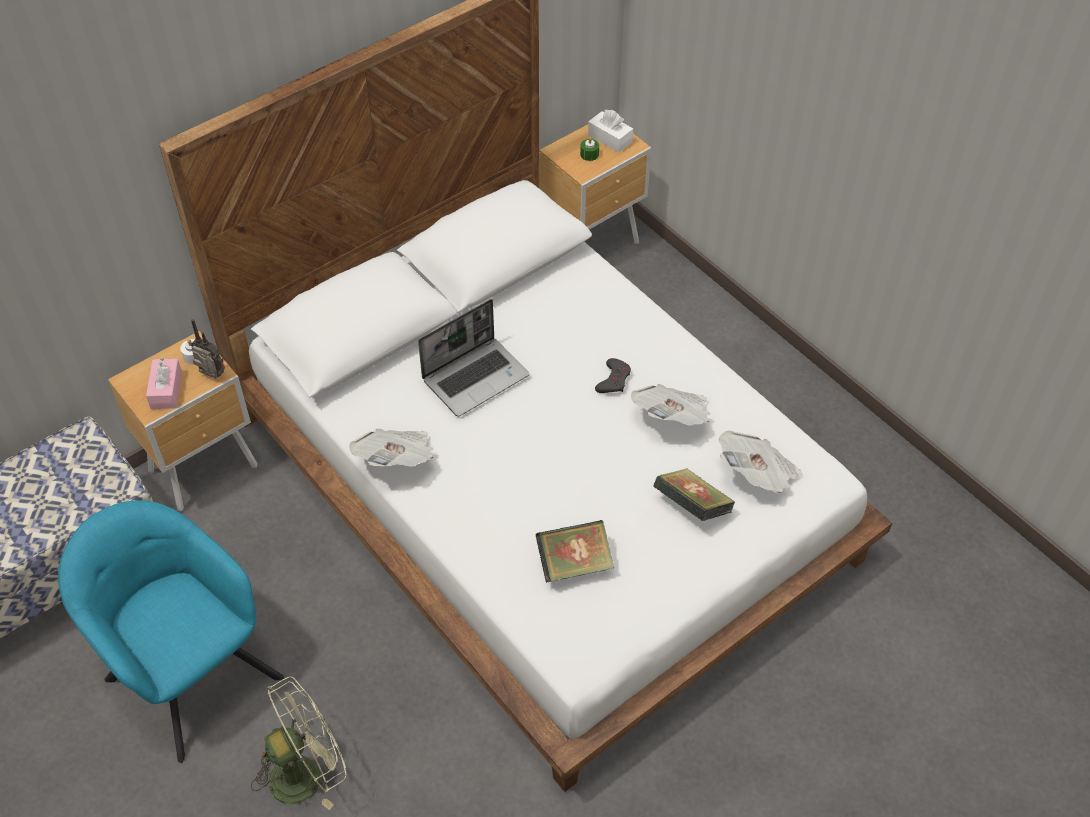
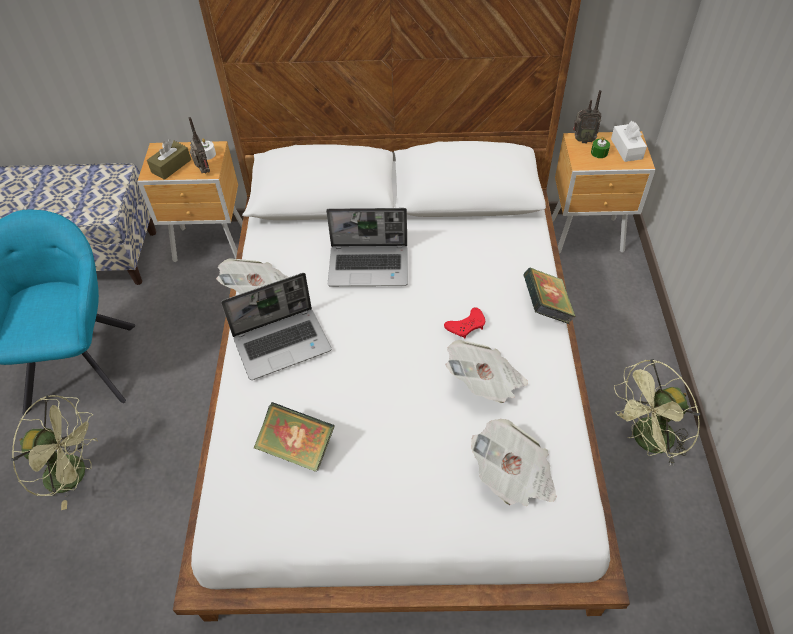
camera: 40 degrees right, 0 degrees up
(166, 390) = (171, 166): pink tissue box -> brown tissue box
(468, 491) = (283, 343): none -> laptop
(563, 148) = (582, 140): none -> radio
(613, 380) = (466, 326): grey game controller -> red game controller
(692, 507) = (433, 465): book -> book (546, 307)
(791, 404) = (646, 441): none -> green fan

